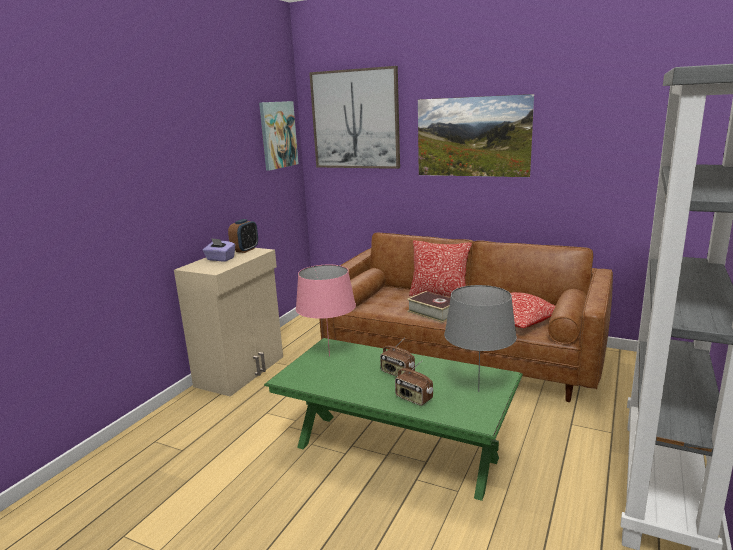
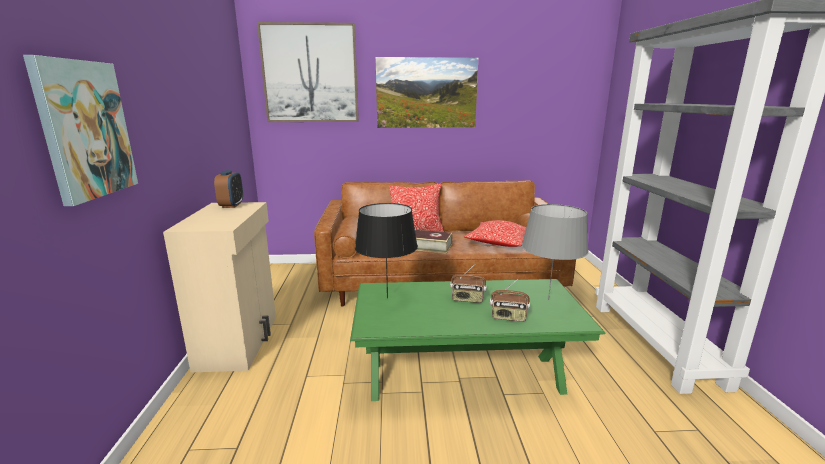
camera: 30 degrees left, 0 degrees up
(220, 259) = (213, 216): purple tissue box -> none
(278, 135) = (231, 84): picture -> picture (85, 130)
(329, 356) = (387, 298): pink table lamp -> black table lamp

